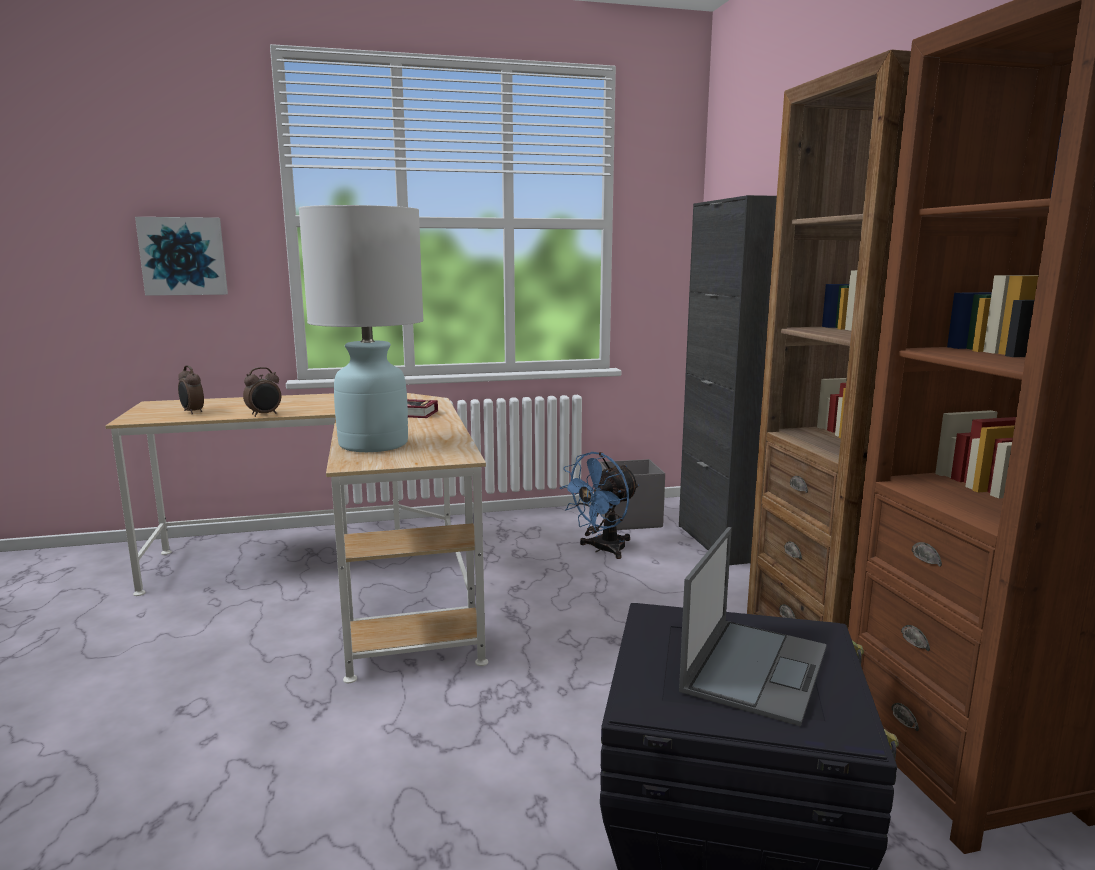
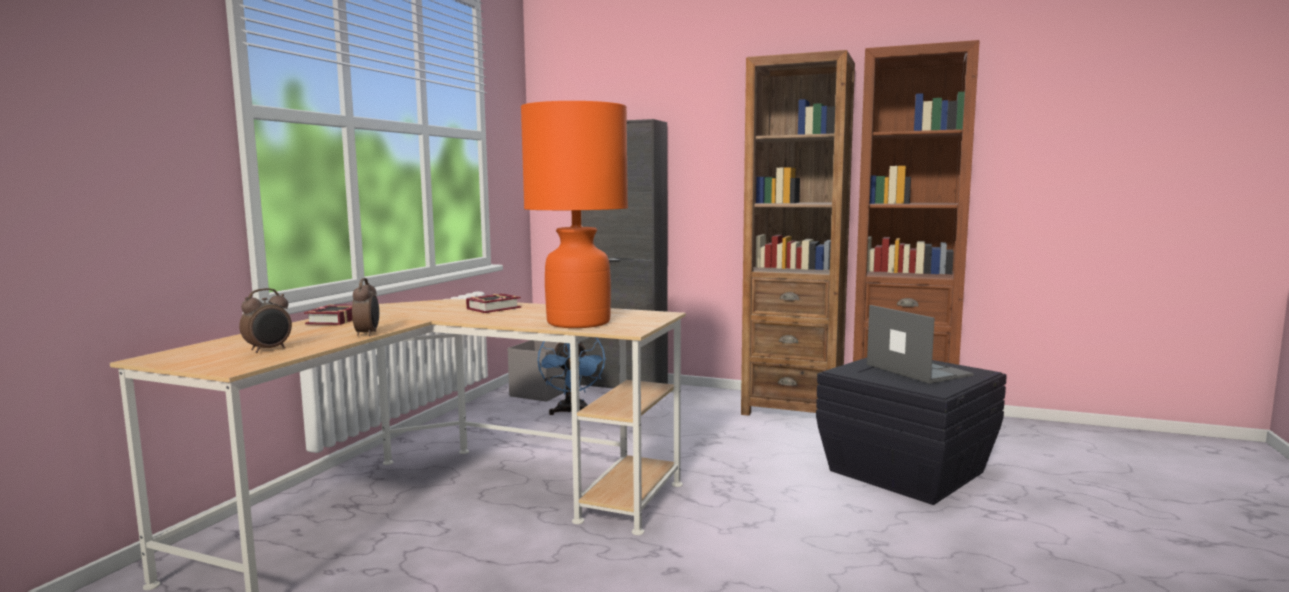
camera: 55 degrees left, 5 degrees down
(183, 256) = (118, 149): picture -> none
(192, 412) = (269, 350): alarm clock -> alarm clock turned 45 degrees counterclockwise
(308, 399) = (332, 321): none -> book
(373, 444) = (578, 322): white table lamp -> orange table lamp

